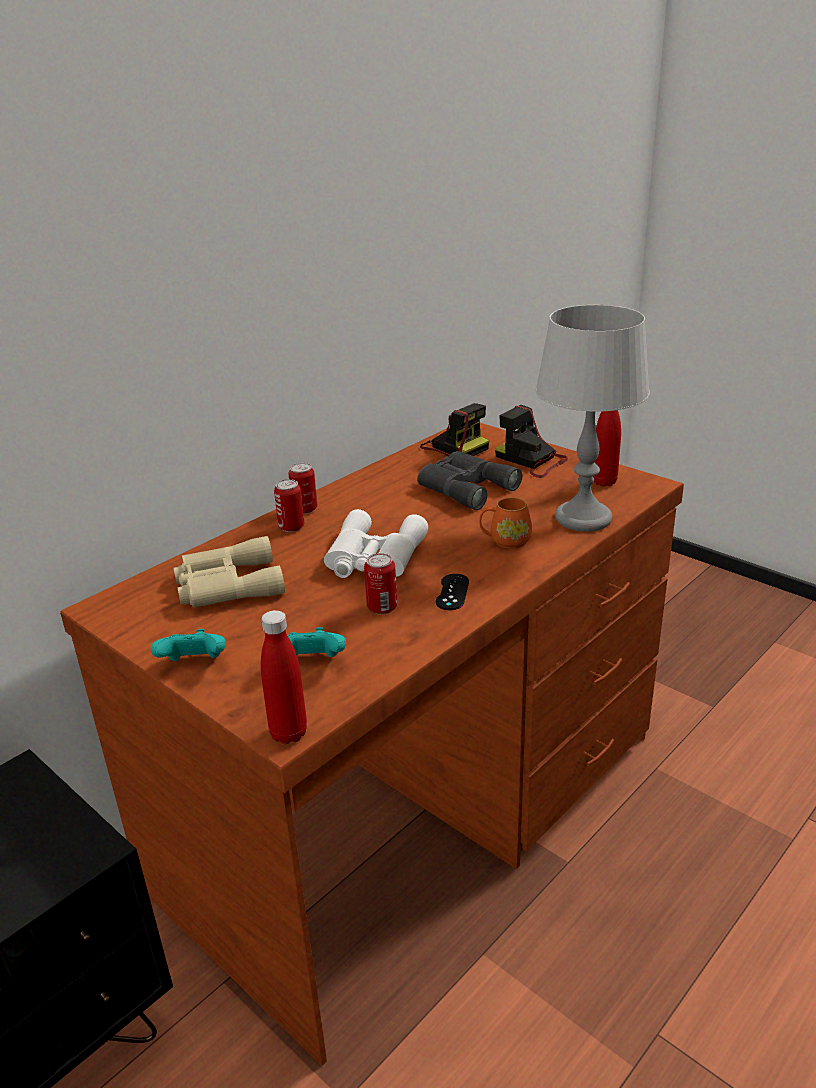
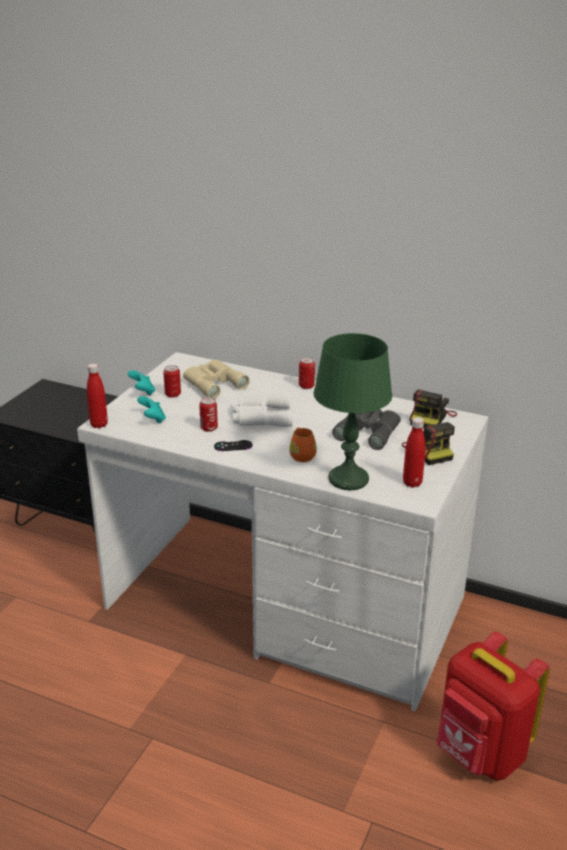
camera: 70 degrees right, 0 degrees up
(291, 527) = (282, 387): can -> can (173, 394)
(416, 808) = (285, 604): brown desk -> white desk
(531, 461) = (428, 450): camera -> camera turned 135 degrees clockwise
(582, 518) = (349, 479): grey table lamp -> green table lamp
(712, 708) = (480, 754): none -> red backpack

